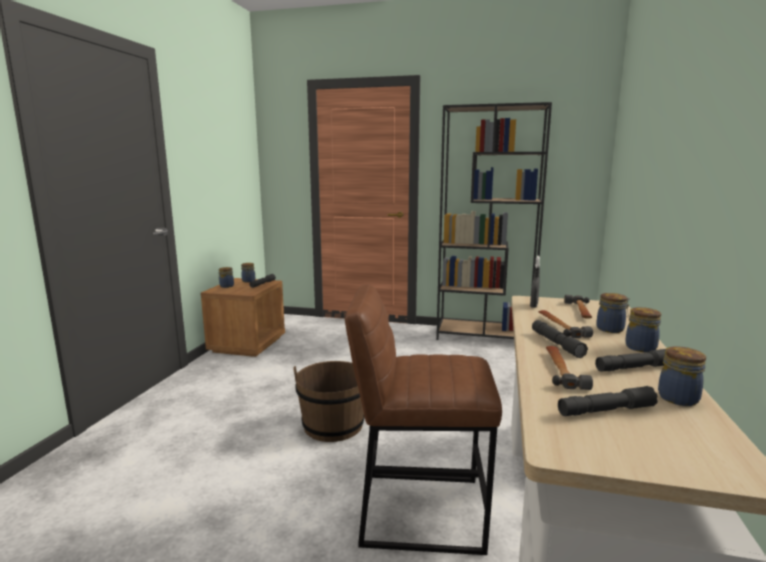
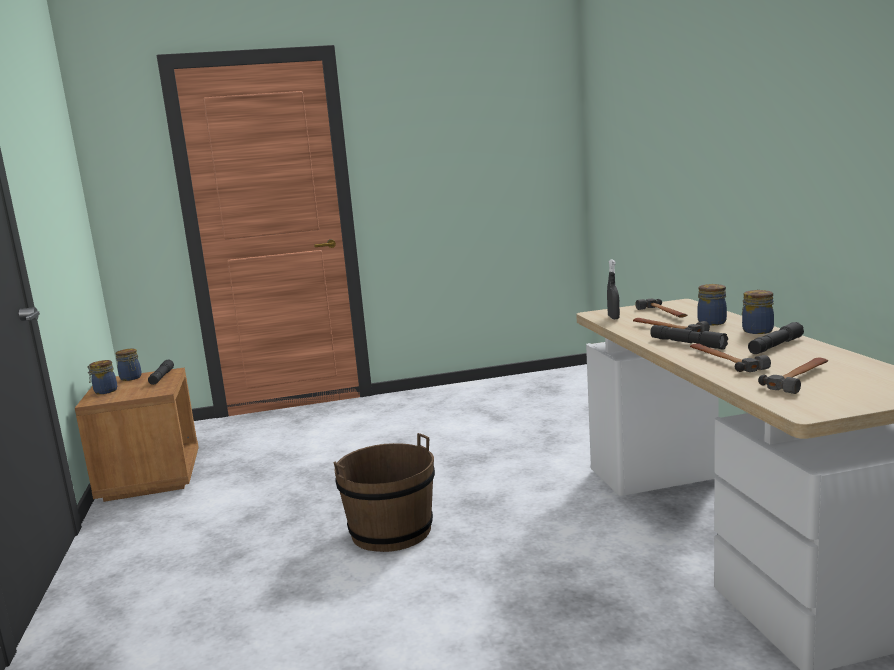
camera: 25 degrees left, 0 degrees up
(419, 510) = (575, 574): brown chair -> none
(484, 336) = (473, 389): bookcase -> none
(606, 410) = (799, 378): grey flashlight -> hammer
(677, 397) = (834, 358): jar -> none

